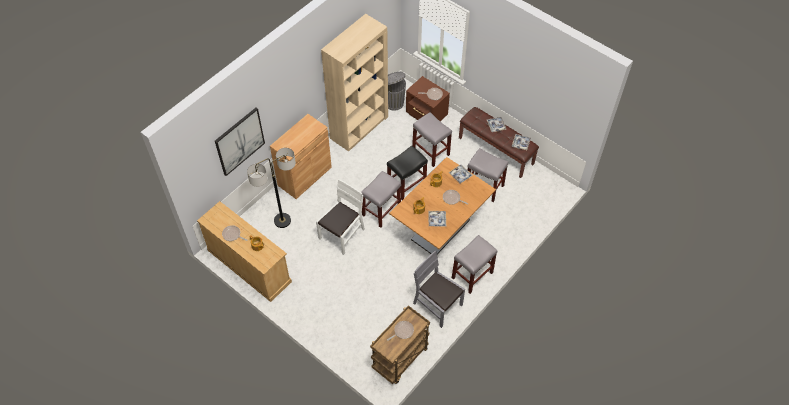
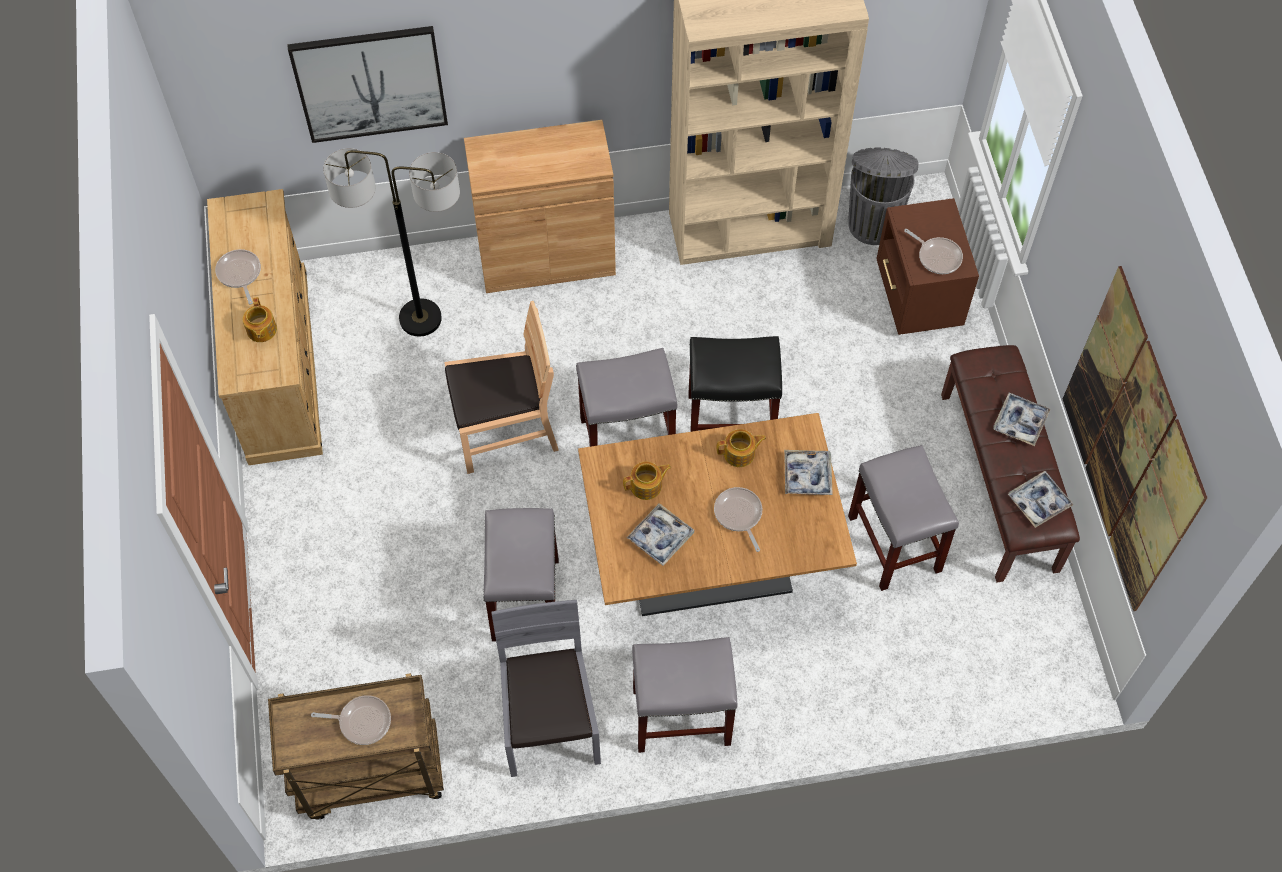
camera: 40 degrees right, 5 degrees up
(342, 234) = (504, 429): white chair -> brown chair
(430, 151) = (850, 382): grey stool -> grey stool (525, 598)
(546, 102) = (1129, 443): none -> picture

